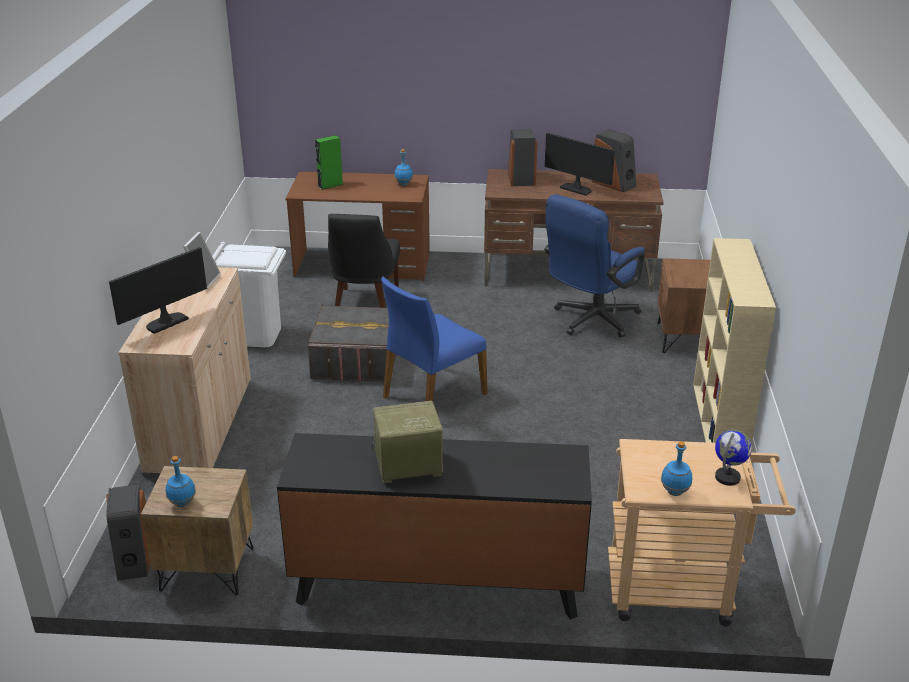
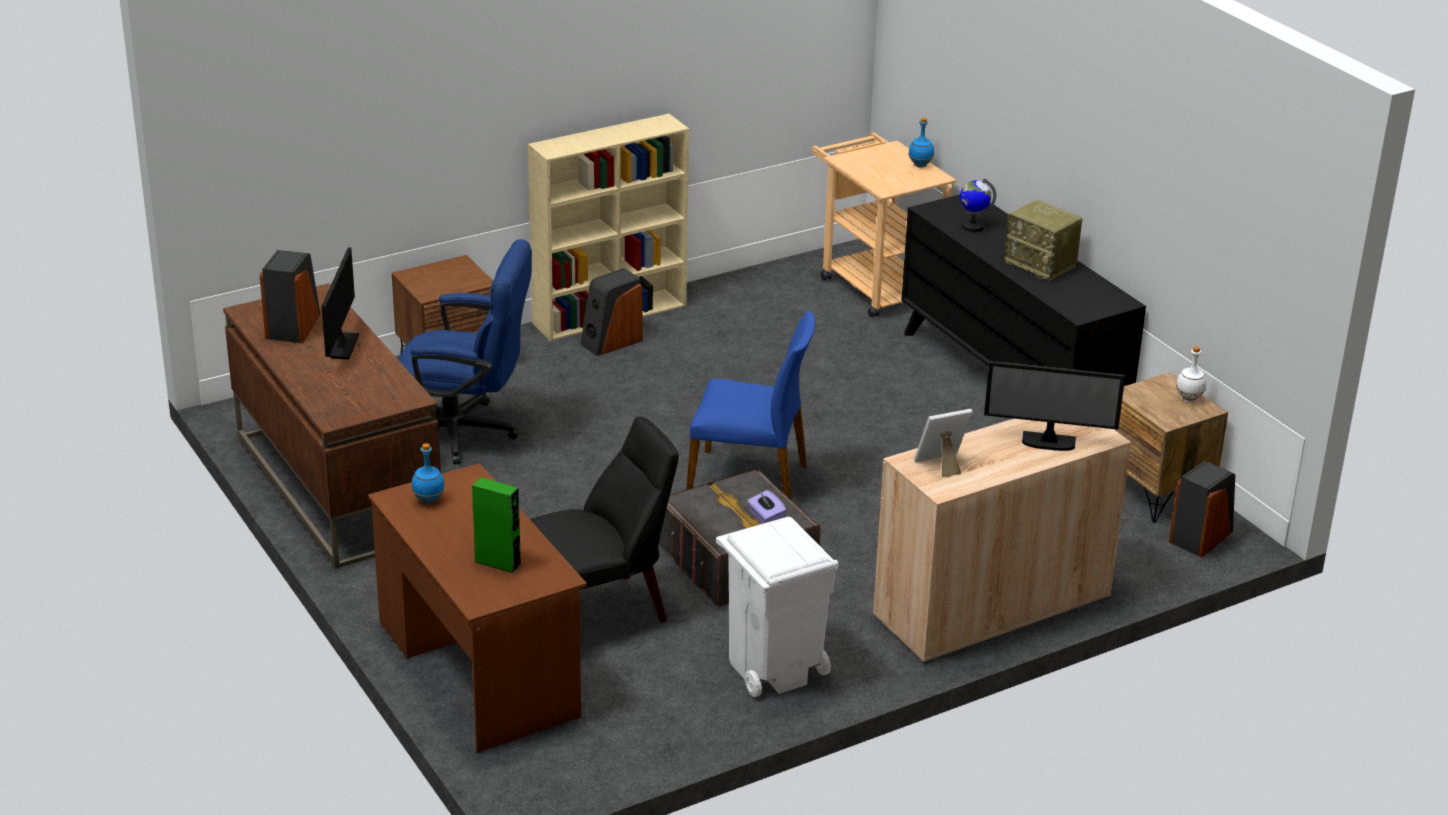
camera: 125 degrees left, 0 degrees up
(182, 503) = (1189, 399): blue bottle -> white bottle
(335, 329) = (766, 519): none -> purple tissue box
(520, 178) = (340, 396): speaker -> speaker (611, 342)
(728, 477) = (875, 152): globe -> globe (972, 227)

